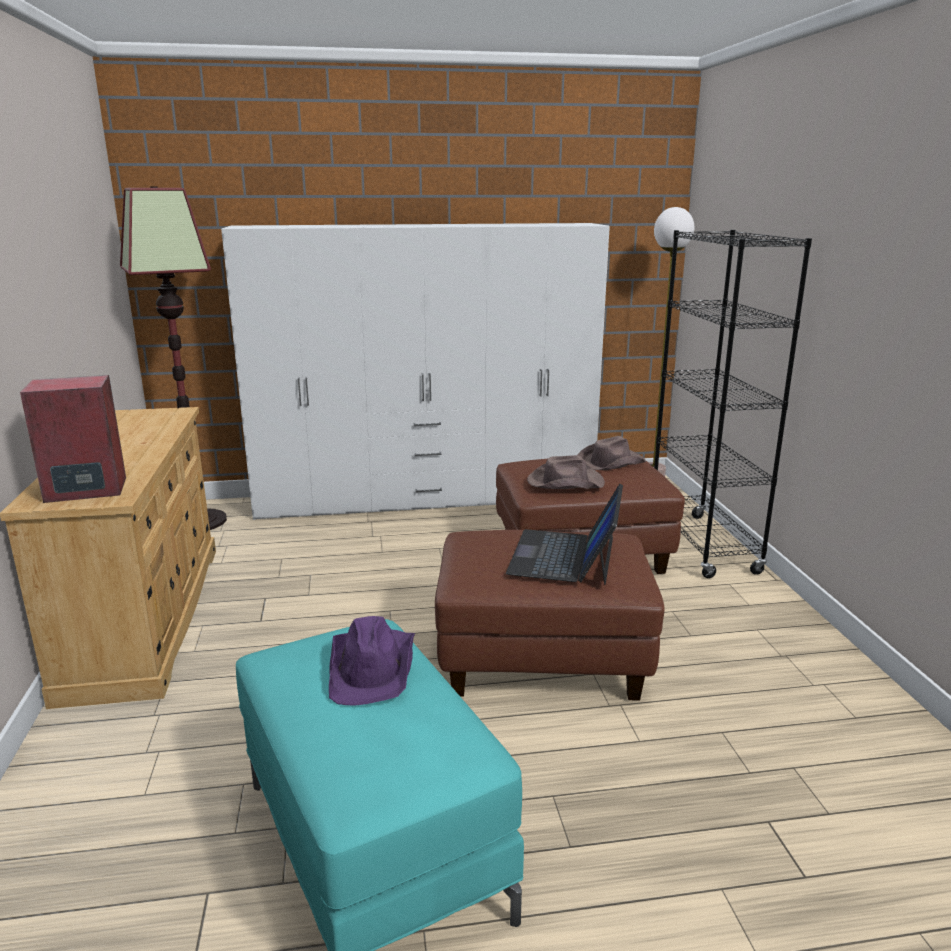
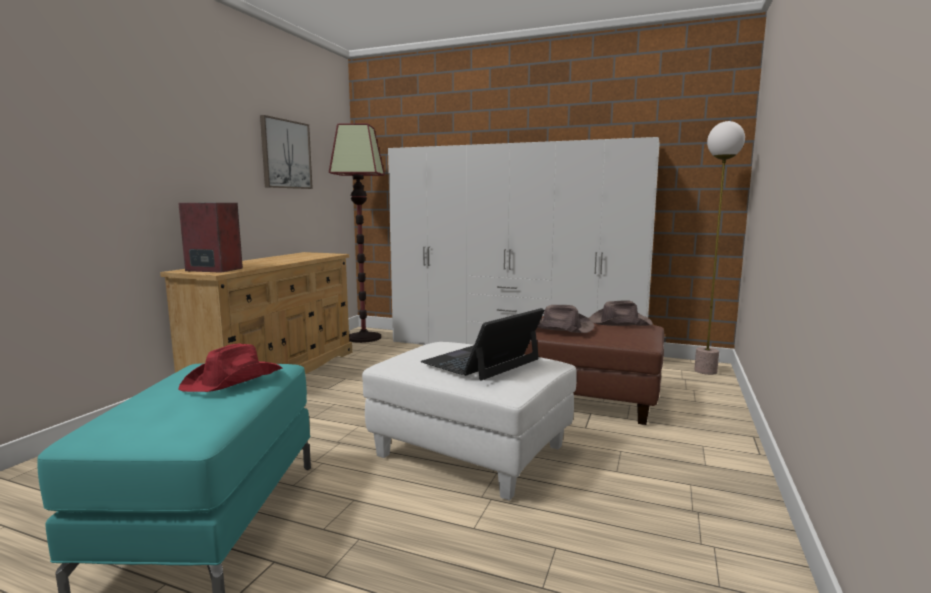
camera: 30 degrees right, 10 degrees down
(68, 253) = (286, 154): none -> picture
(373, 667) = (234, 379): purple hat -> red hat
(543, 658) = (471, 452): brown ottoman -> white ottoman
(702, 545) = (708, 415): black bookcase -> none

